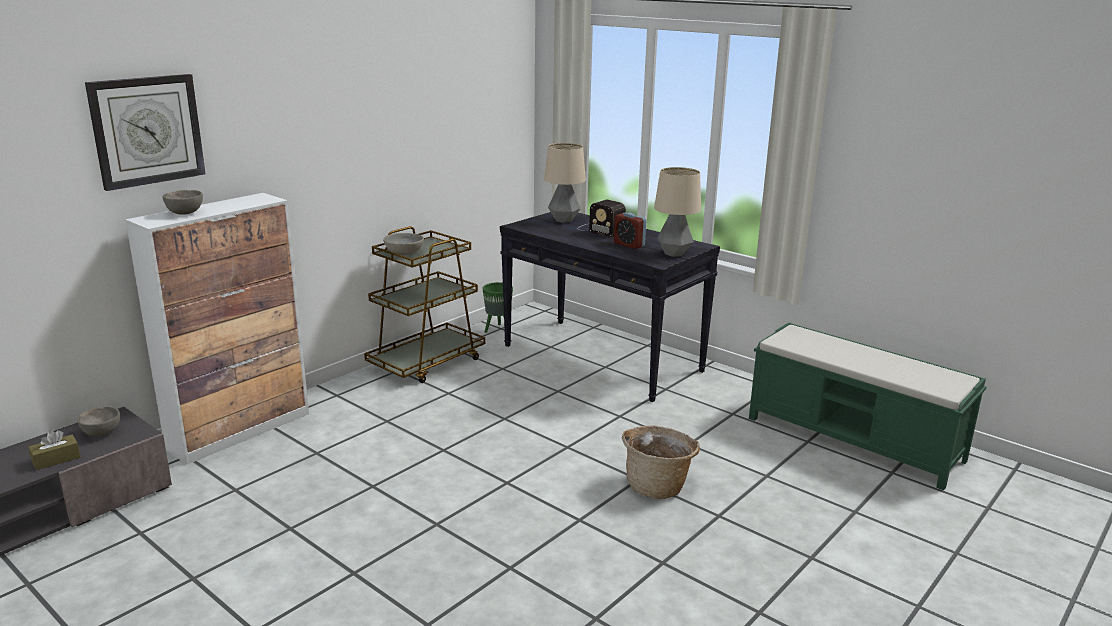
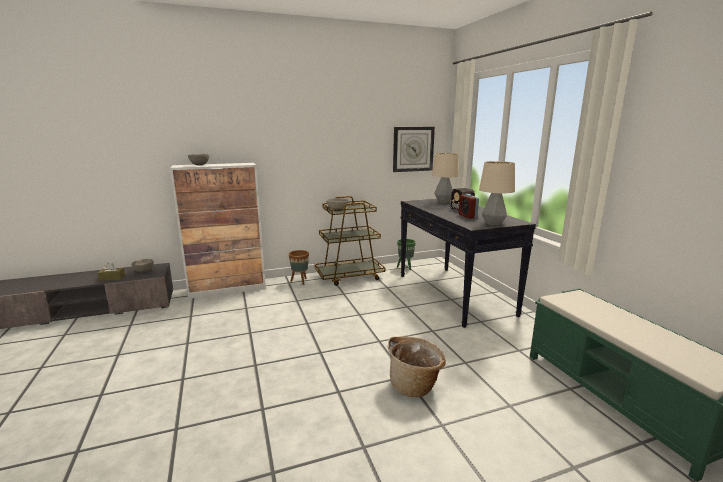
camera: 30 degrees right, 5 degrees down
(147, 130) = (189, 121): wall clock -> wall clock (413, 149)
(355, 389) = (300, 281): none -> brown planter

